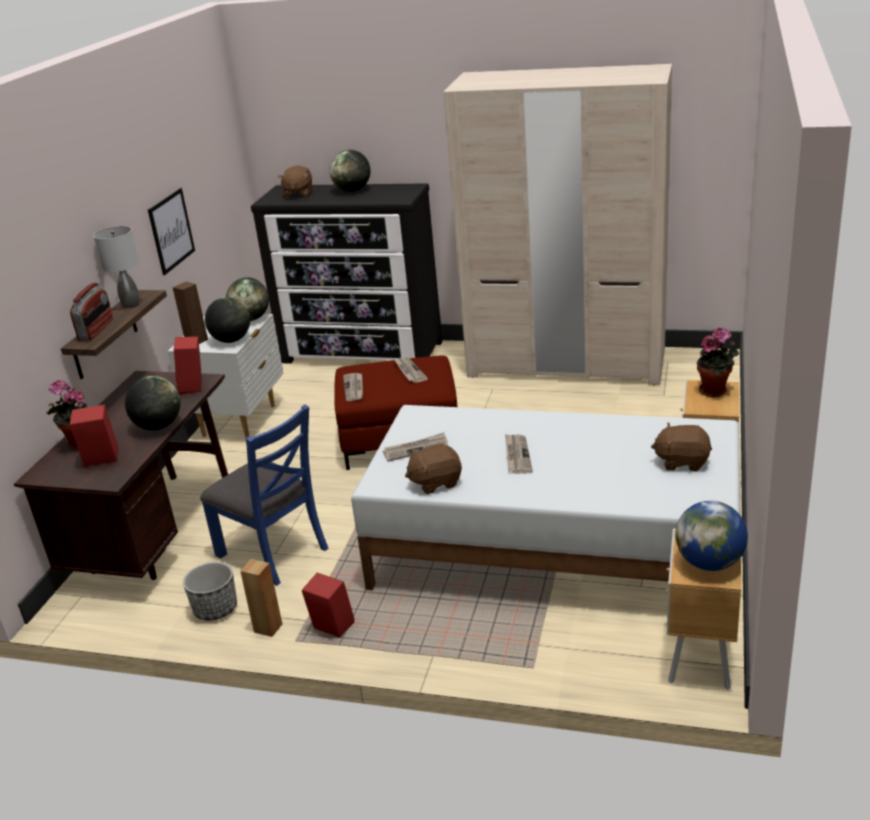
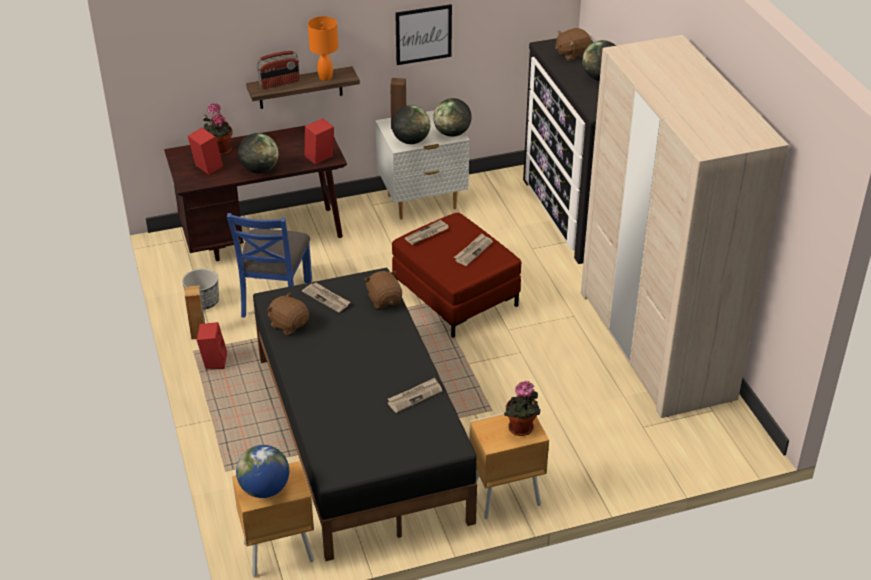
camera: 55 degrees right, 10 degrees up
(131, 305) = (325, 77): grey table lamp -> orange table lamp
(517, 455) = (347, 351): newspaper -> newspaper (415, 396)
(555, 551) = (359, 437): white bed -> black bed
(682, 462) = (388, 439): brown plush toy -> brown plush toy (384, 300)

